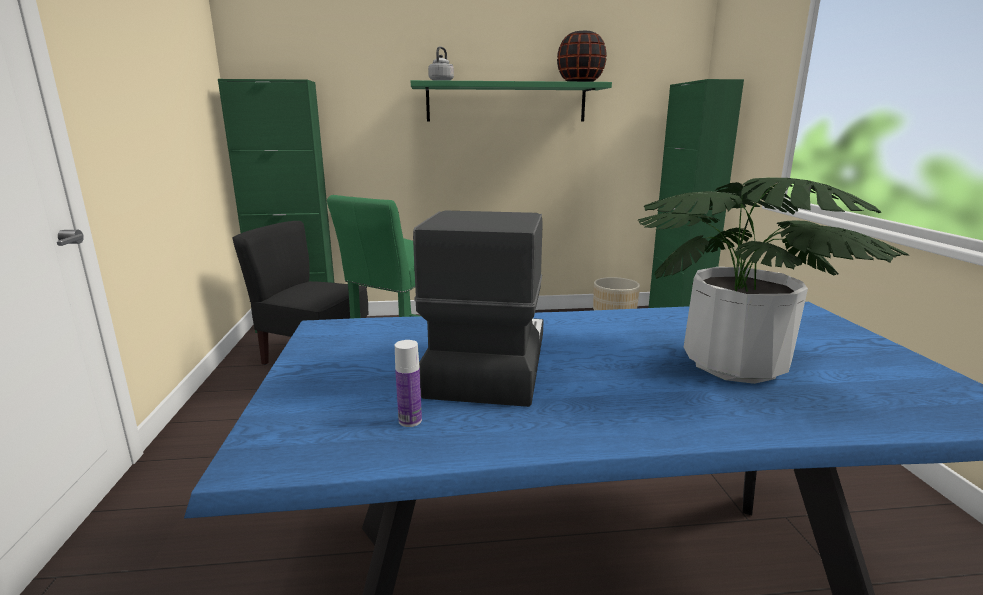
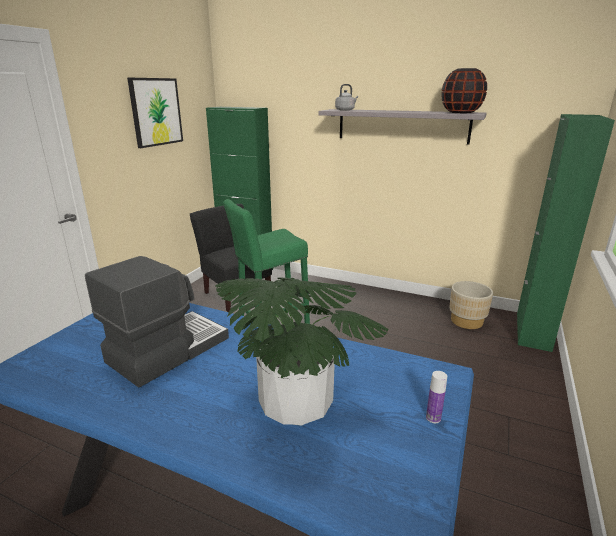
camera: 30 degrees right, 5 degrees up
(160, 72) = (156, 112): none -> picture
(410, 420) = (81, 374): bottle -> bottle (433, 418)
(506, 103) = (402, 126): green shelf -> grey shelf

